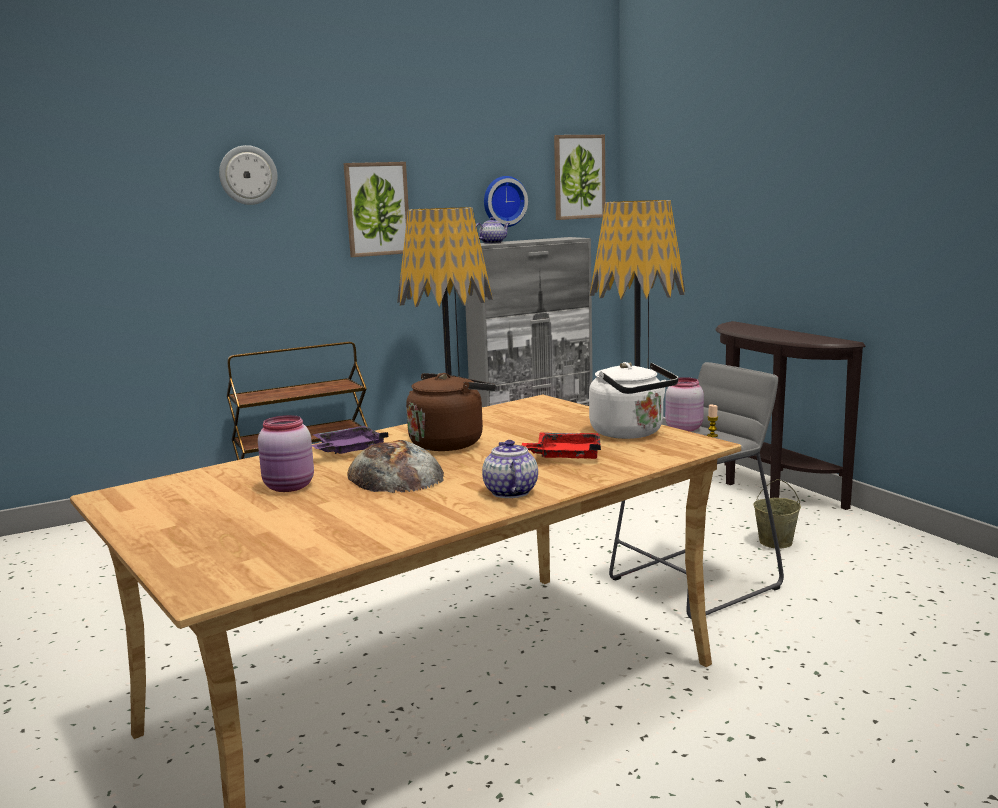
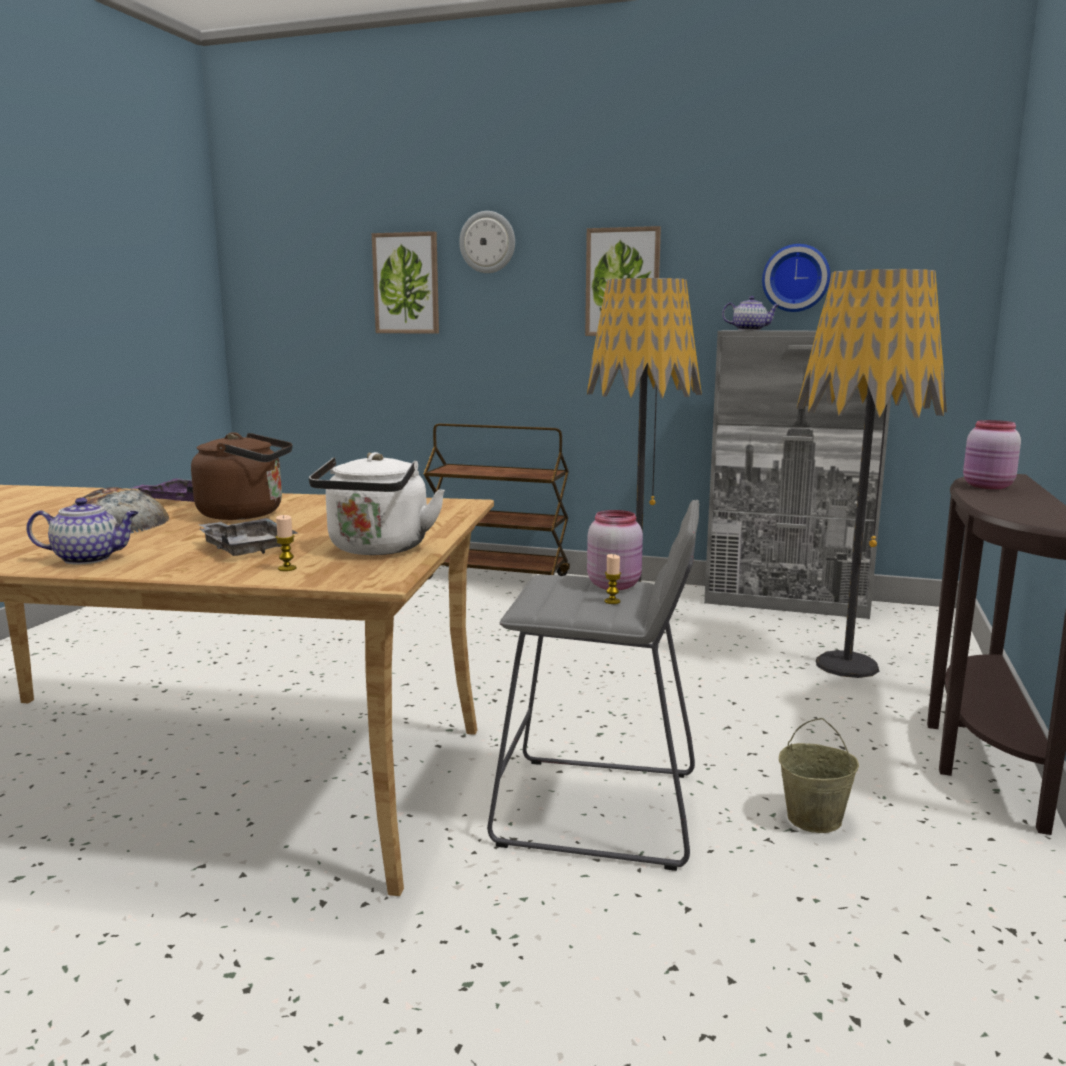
camera: 45 degrees right, 0 degrees up
(289, 487) = (51, 511): pink jar -> pink jar (988, 486)
(509, 492) = (89, 558): teapot -> teapot turned 45 degrees clockwise
(565, 456) = (247, 548): red tray -> grey tray
(579, 177) = (926, 246): picture -> picture (406, 283)
(641, 455) = (287, 568): none -> candle

